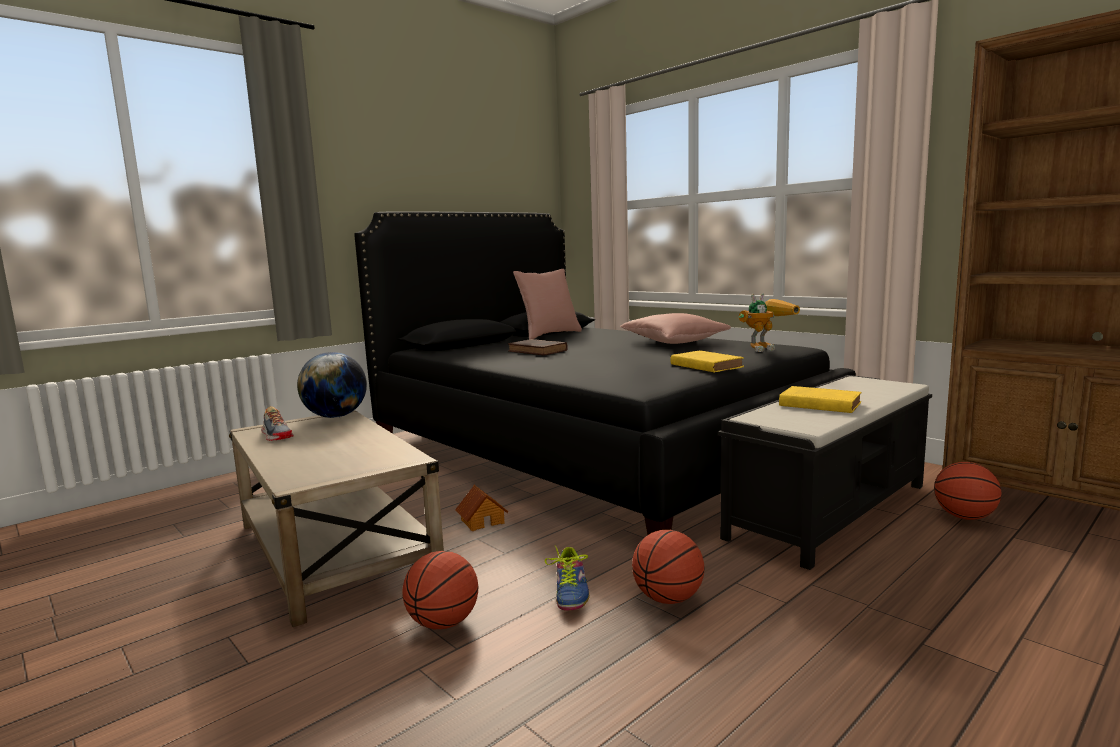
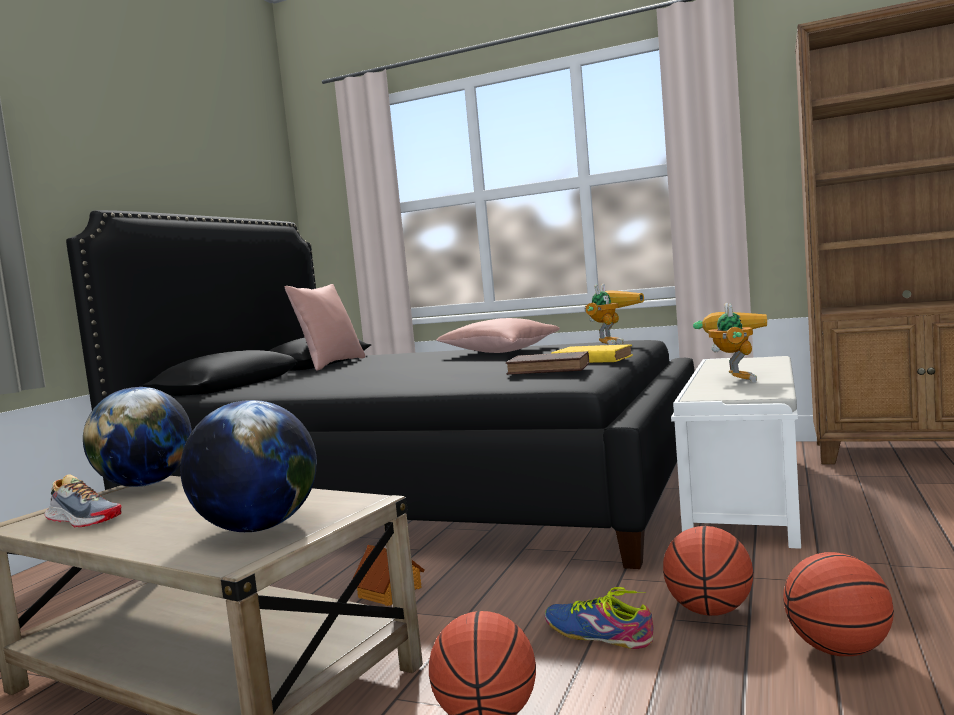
camera: 25 degrees left, 5 degrees down
(335, 464) = (258, 528): none -> globe
(538, 351) = (360, 375): brown book -> brown book (551, 369)
(571, 591) = (598, 634): shoe -> shoe turned 150 degrees clockwise
(817, 404) = (733, 379): yellow book -> toy robot
(830, 510) = (746, 495): black bench -> white bench
(964, 517) = (859, 476): basketball -> basketball (838, 650)

